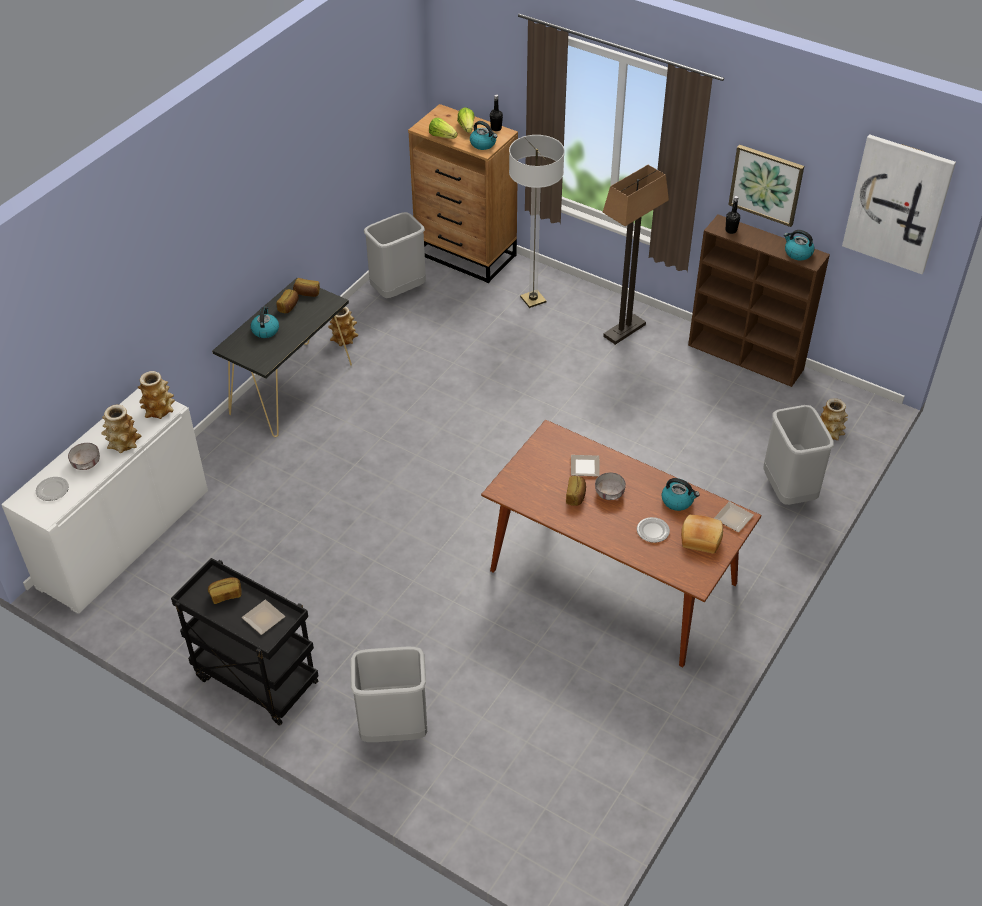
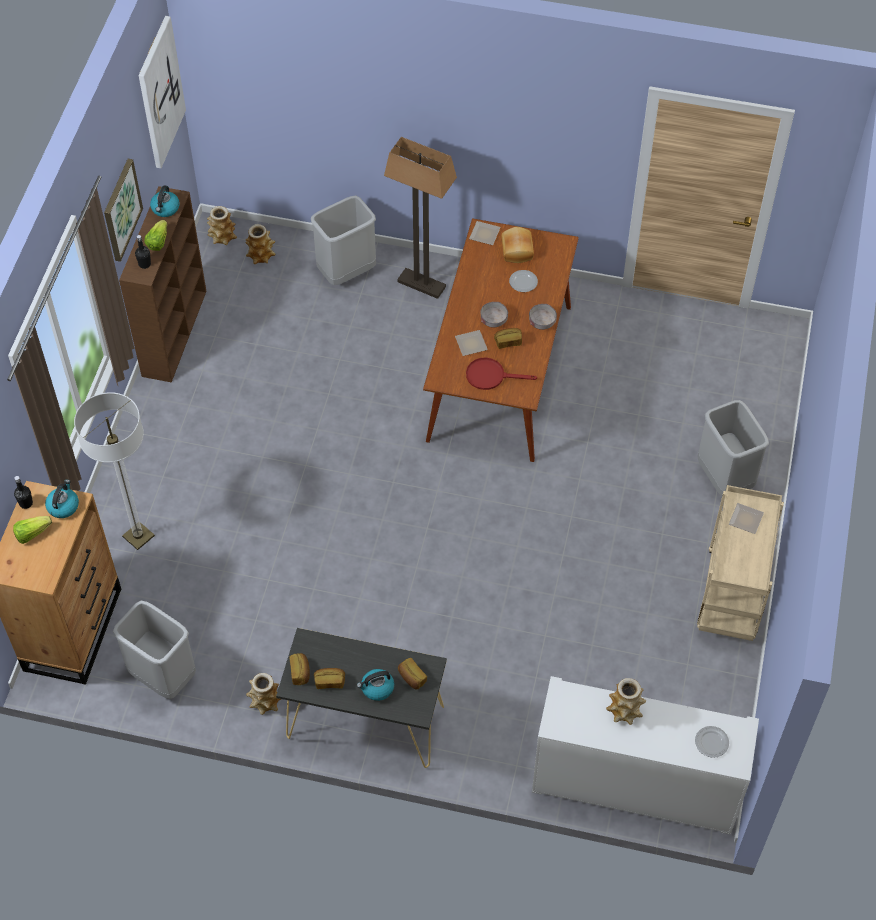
camera: 110 degrees left, 10 degrees up
(86, 462) = (664, 731): grey bowl -> grey bowl (542, 322)
(159, 410) = (566, 700): vase -> vase (222, 236)
(226, 594) = (737, 558): bread -> bread (411, 678)
(254, 680) = (732, 597): black cart -> beige cart
(442, 136) = (58, 553): lettuce -> lettuce (158, 241)
(538, 471) = (491, 376): none -> red frying pan
(624, 330) = (164, 441): floor lamp -> floor lamp (421, 284)
(678, 501) = (482, 273): kettle -> none

